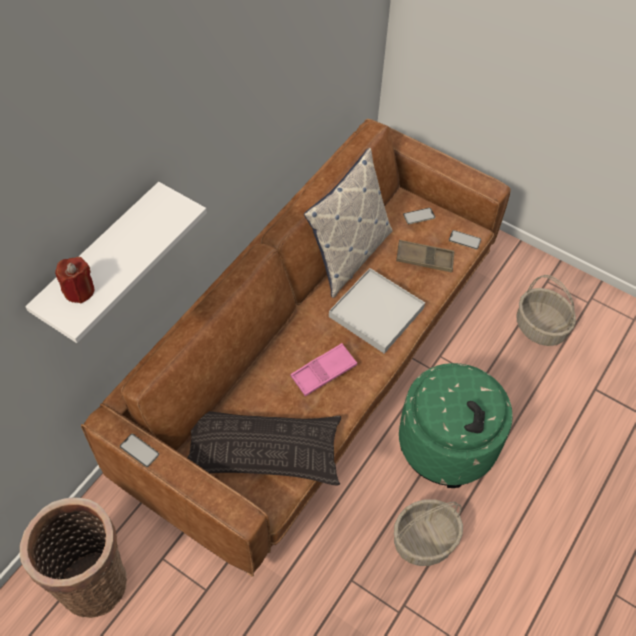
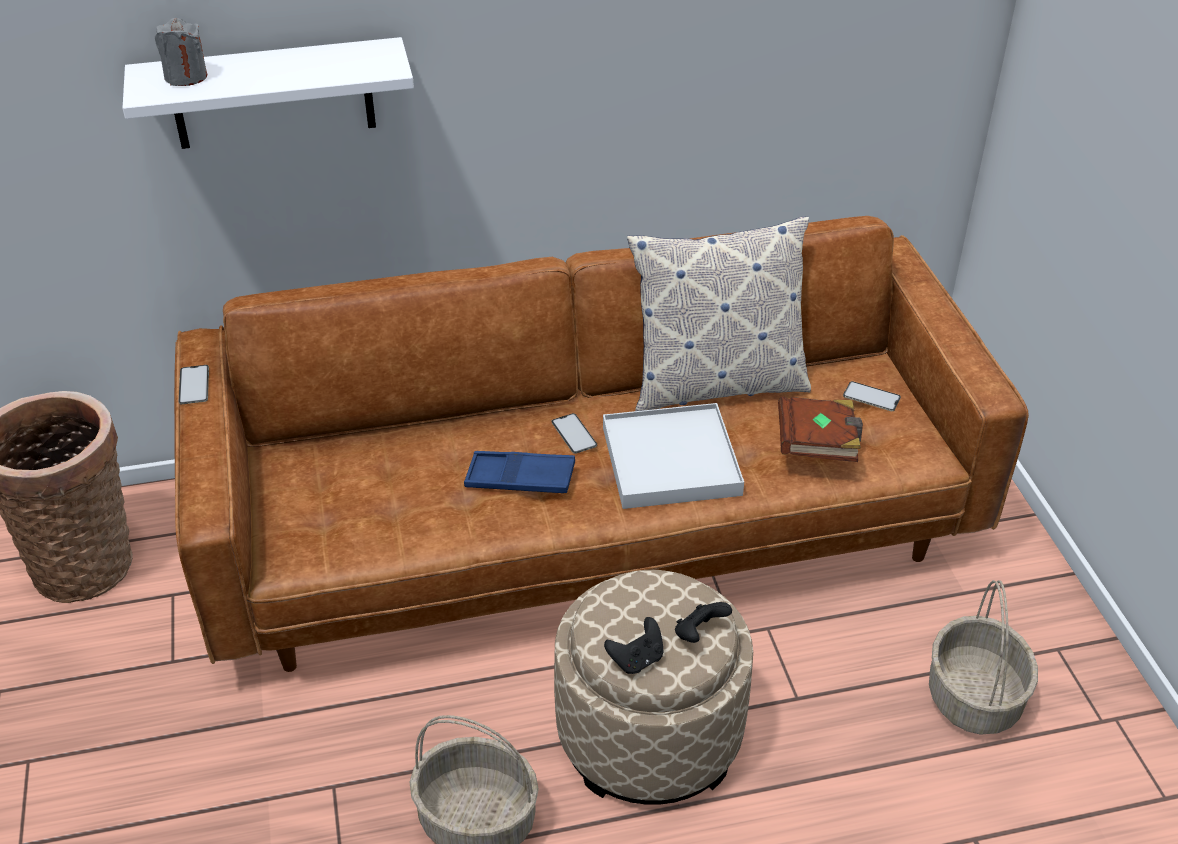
camera: 45 degrees right, 15 degrees down
(79, 290) = (186, 77): red candle -> grey candle
(263, 451) = (346, 509): pillow -> none
(323, 372) = (520, 478): pink tray -> blue tray
(424, 259) = (817, 446): brown tray -> brown book
(447, 444) = (649, 734): green ottoman -> beige ottoman
(464, 240) = (907, 458): phone -> phone (574, 434)
(482, 391) = (699, 634): none -> black game controller

